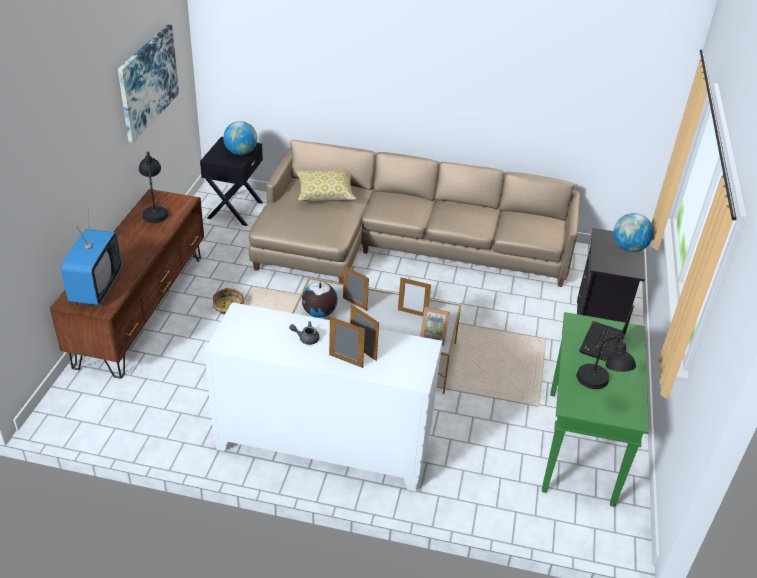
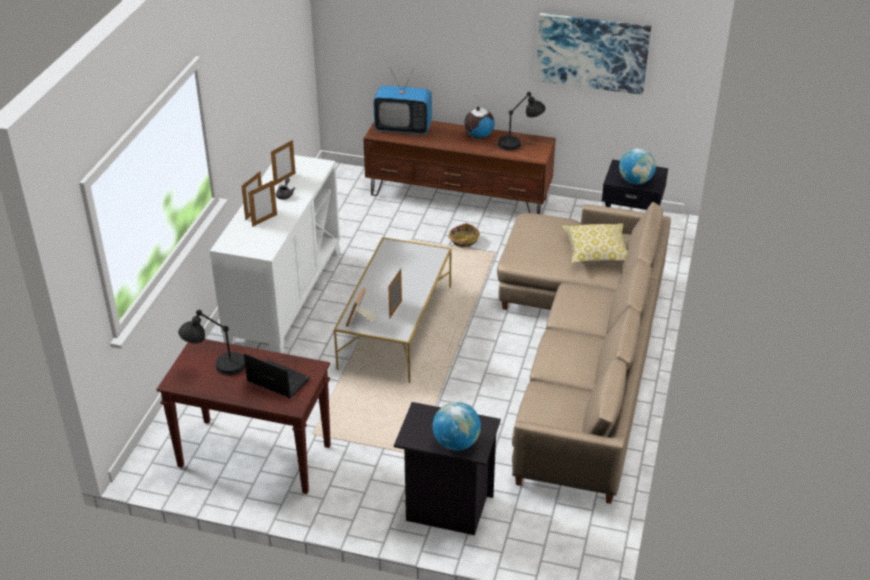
camera: 95 degrees right, 0 degrees up
(319, 313) = (397, 254): globe -> globe (478, 136)
(355, 304) = (410, 275): picture frame -> picture frame (284, 179)
(581, 447) = (253, 456): green console table -> brown console table

